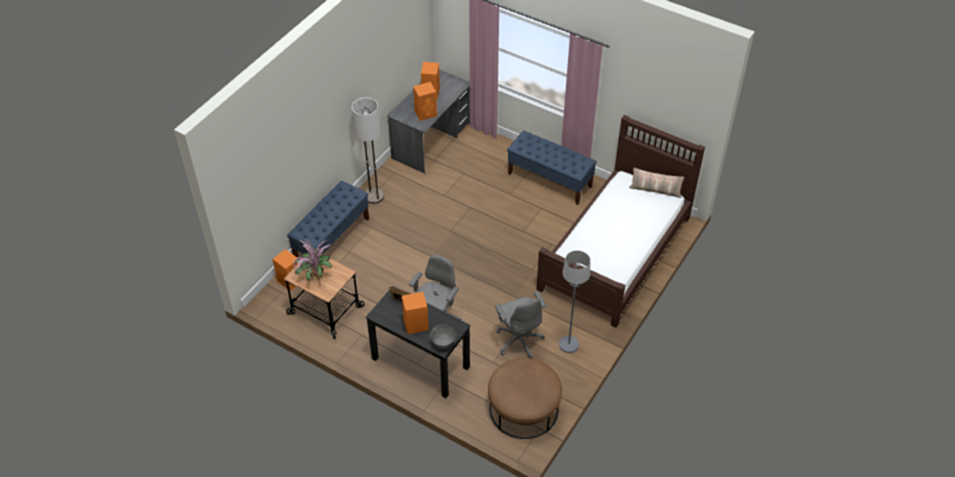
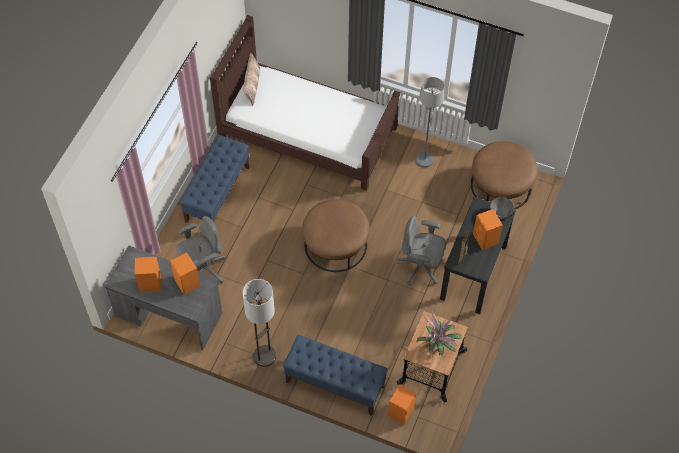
camera: 100 degrees left, 10 degrees up
(477, 257) = (335, 244): none -> brown ottoman
(519, 340) = (428, 197): grey office chair -> grey office chair (203, 270)

